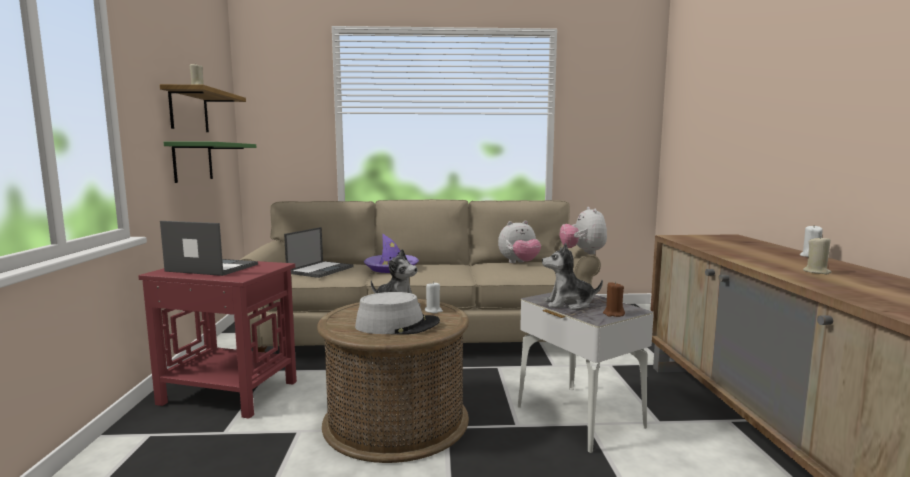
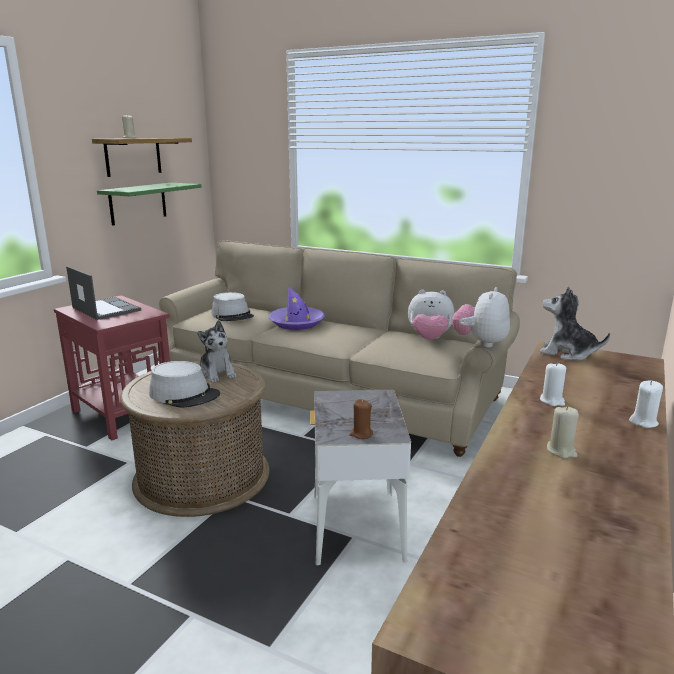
camera: 30 degrees right, 10 degrees up
(321, 270) = (232, 315): laptop -> grey hat
(433, 310) = (238, 385): white candle -> white candle (552, 401)
(568, 304) = (343, 410): plush toy -> plush toy (567, 353)

